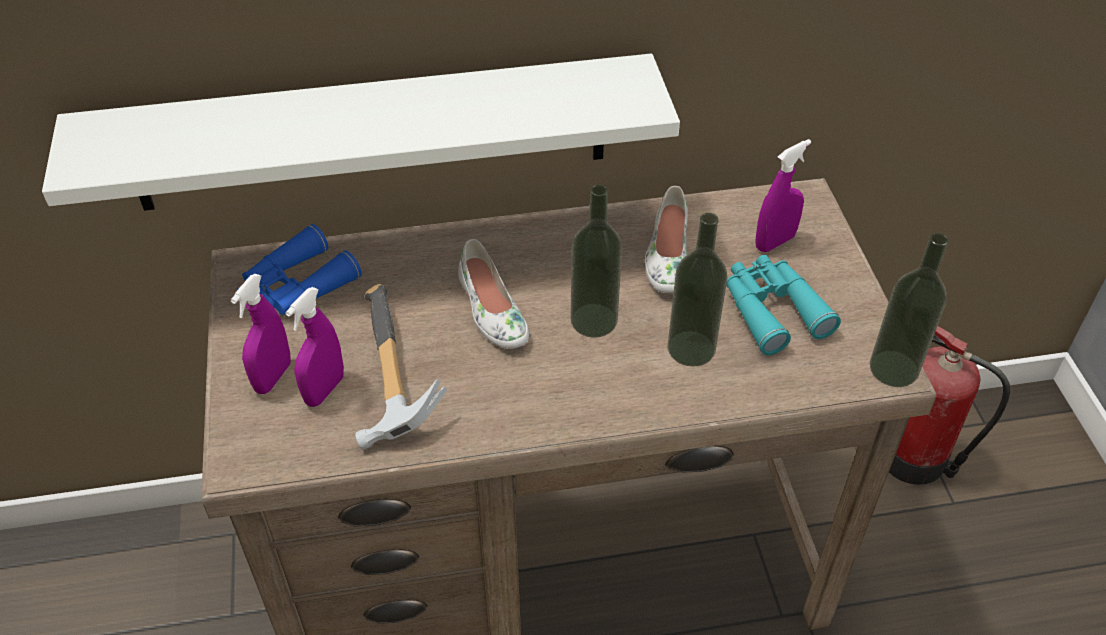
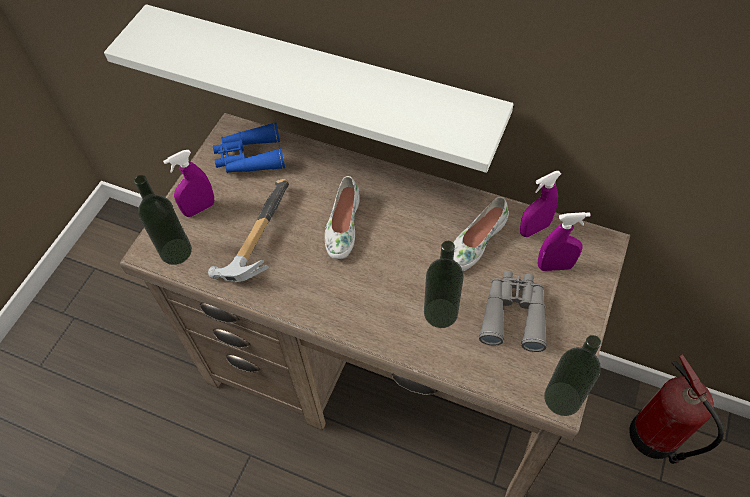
camera: 35 degrees right, 10 degrees up
(324, 390) = (219, 230): purple spray bottle -> purple spray bottle (534, 229)
(594, 320) = (396, 263): bottle -> bottle (176, 251)
(772, 310) = (513, 314): turquoise binoculars -> grey binoculars

